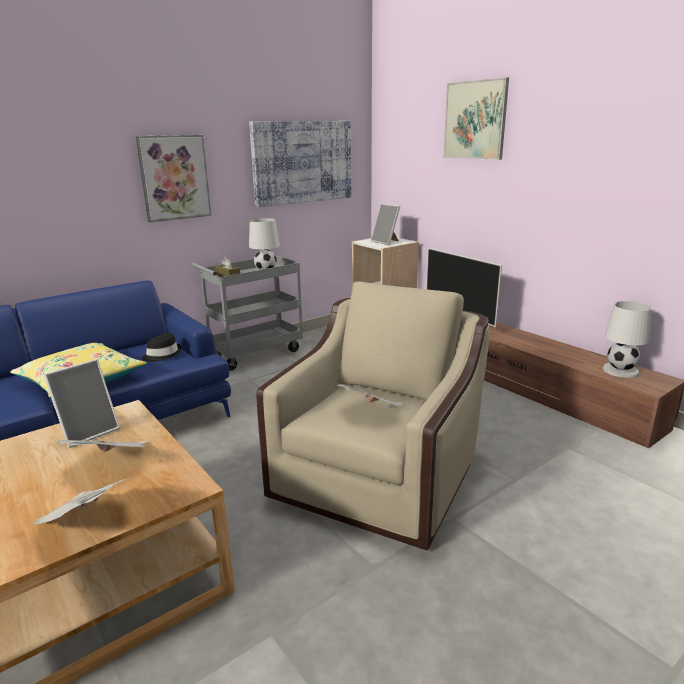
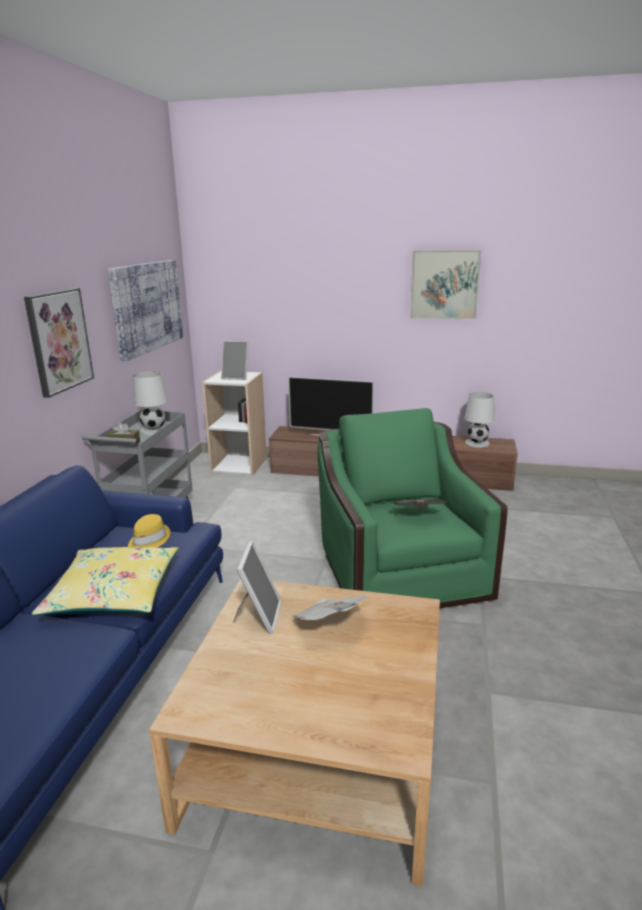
camera: 40 degrees left, 0 degrees up
(84, 521) = (399, 663): newspaper -> none
(162, 355) = (148, 540): black hat -> yellow hat
(381, 470) = (399, 567): beige armchair -> green armchair
(475, 120) = (314, 260): picture -> picture (444, 284)

